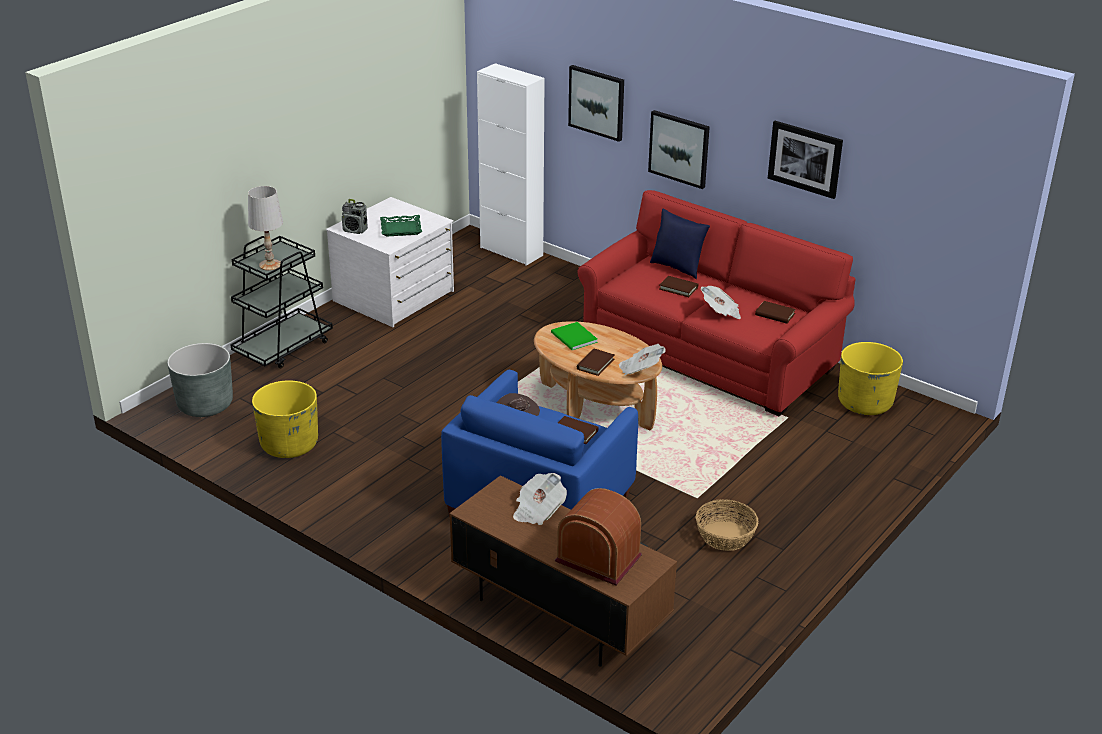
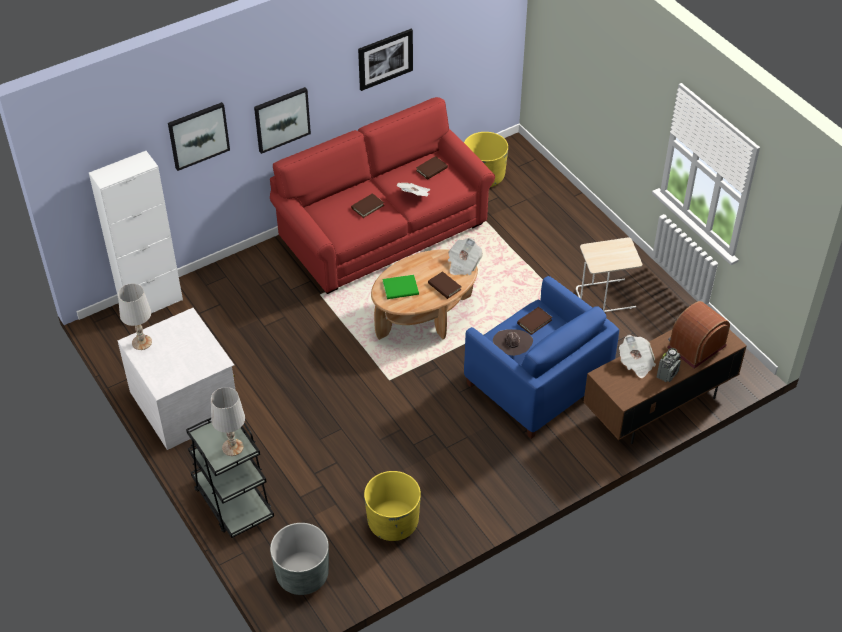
camera: 70 degrees left, 15 degrees up
(355, 230) = (173, 379): radio -> radio (667, 374)
(394, 207) = (141, 342): none -> white table lamp
(401, 229) = (190, 346): green tray -> none
(677, 267) = (335, 197): blue pillow -> none
(725, 536) = (605, 296): basket -> beige side table

